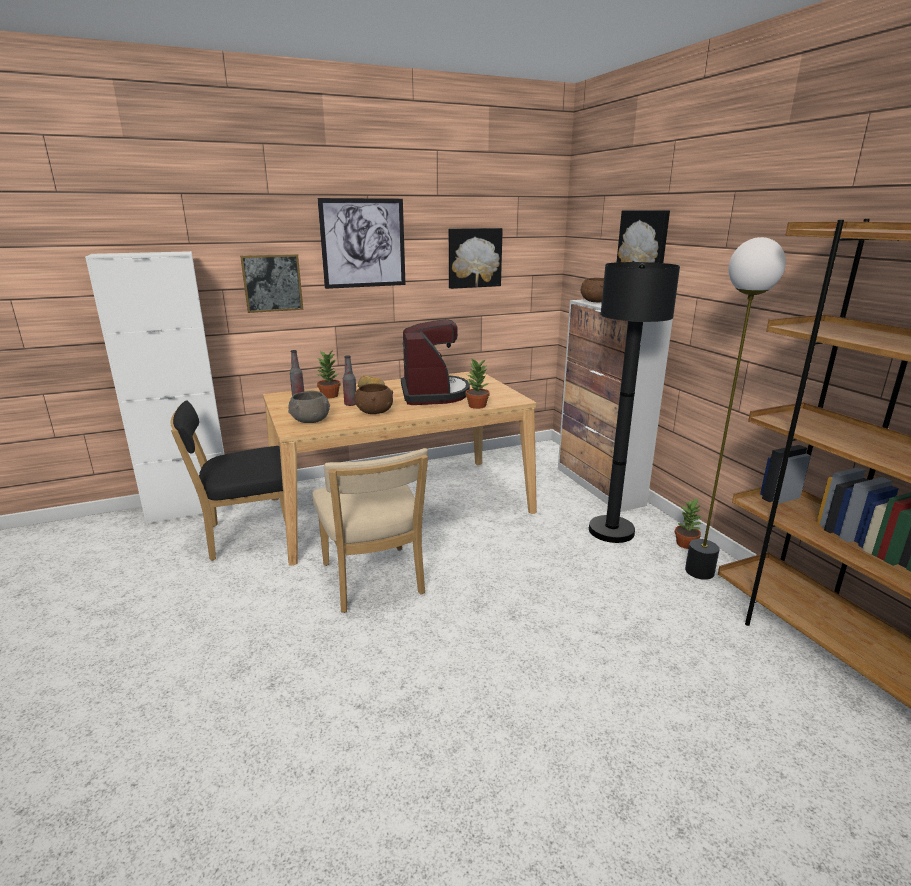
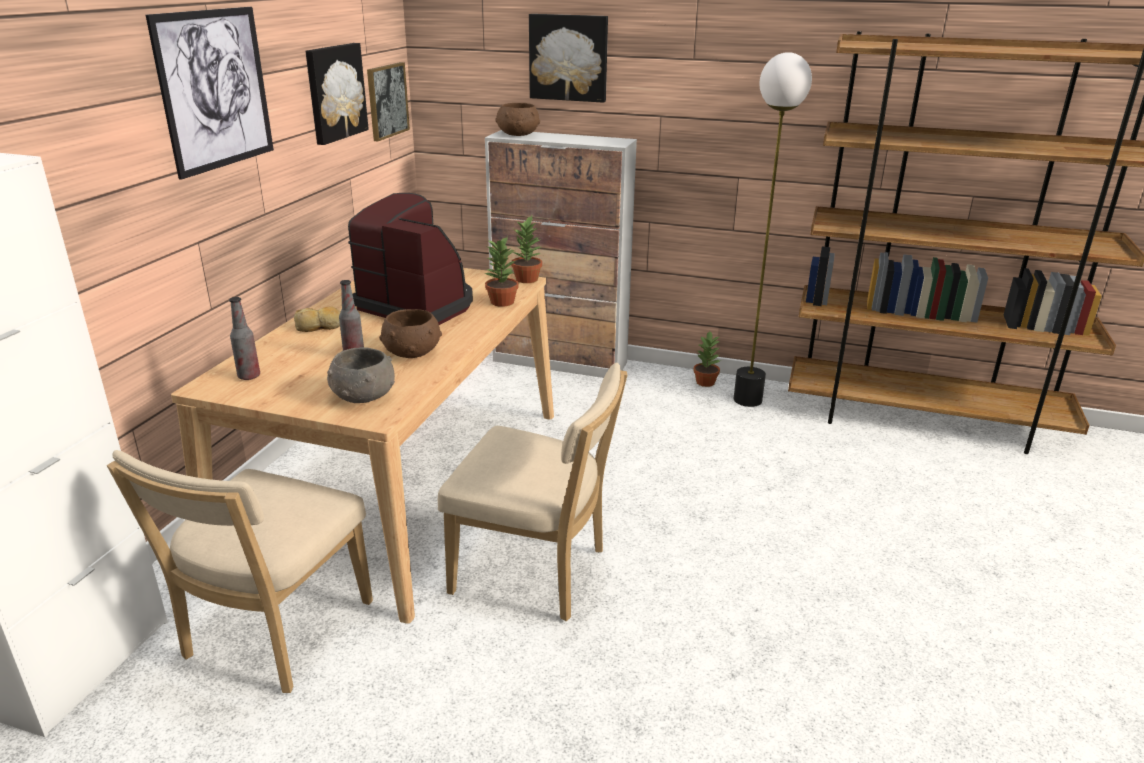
camera: 50 degrees left, 5 degrees up
(246, 536) = (273, 635): black chair -> beige chair
(272, 283) = (105, 187): picture -> picture (387, 101)
(330, 396) = (291, 357): potted plant -> potted plant (527, 279)
(611, 531) = (640, 399): black floor lamp -> none

